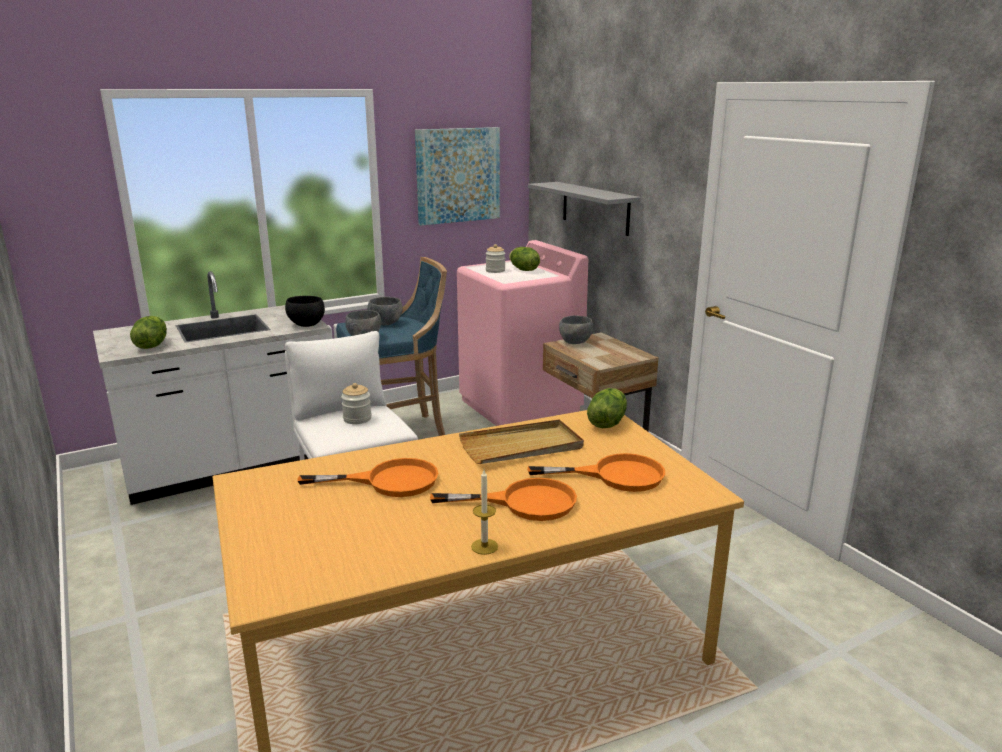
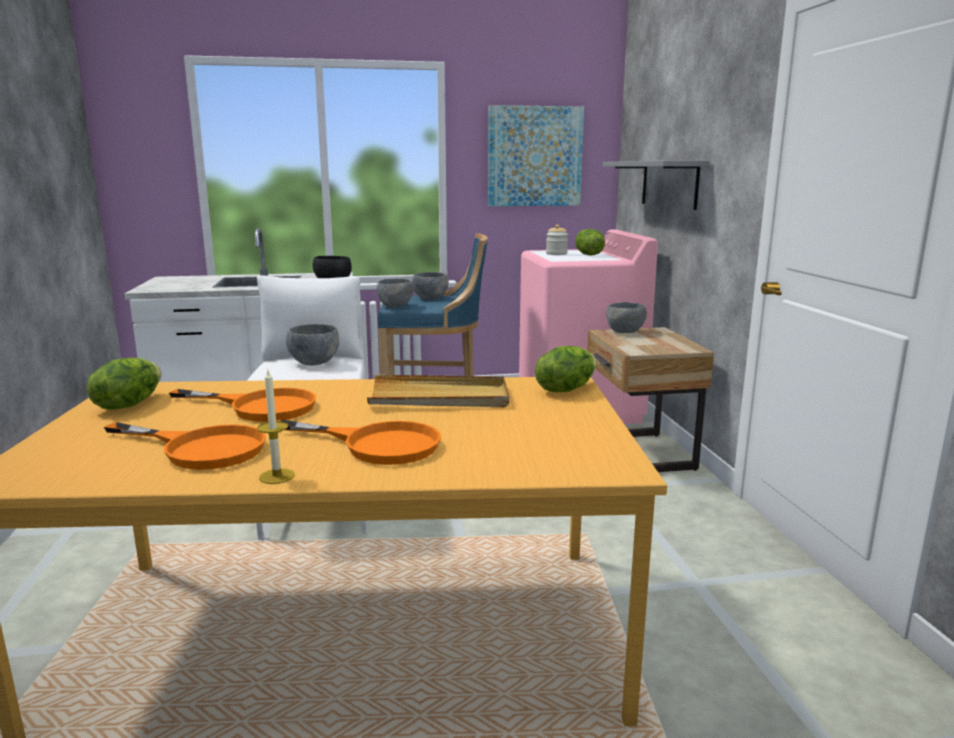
camera: 20 degrees right, 5 degrees down
(151, 345) = (182, 287): lettuce -> lettuce (128, 404)
(357, 419) = (313, 363): jar -> grey bowl
(615, 475) = (517, 435): orange frying pan -> orange frying pan (201, 448)

